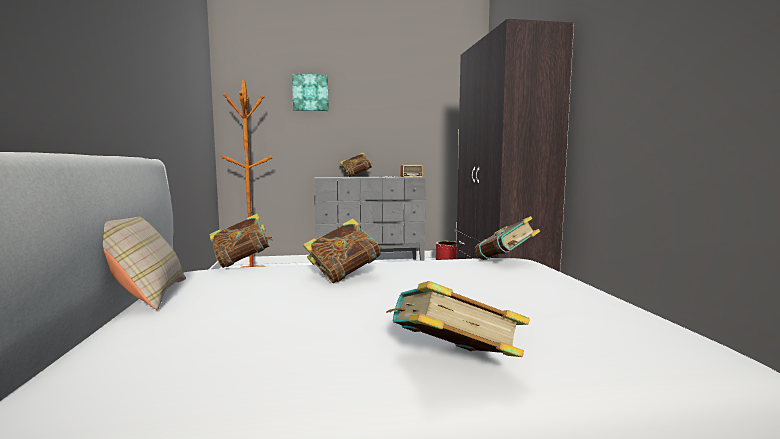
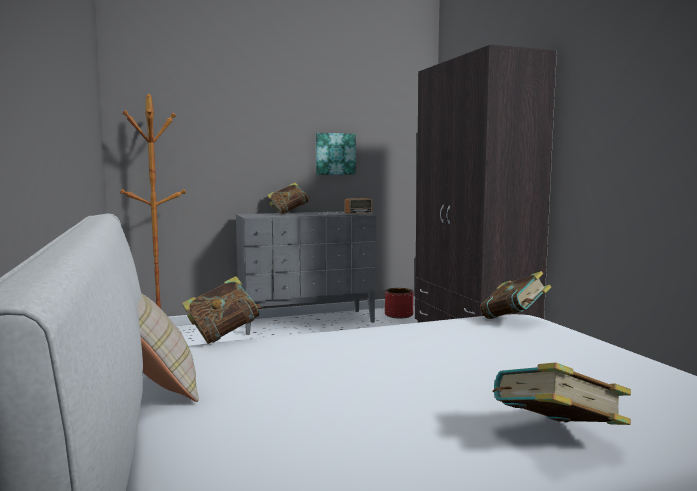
camera: 10 degrees left, 0 degrees up
(310, 93) = (229, 108): picture -> picture (335, 154)
(344, 276) = (361, 347): book -> none

